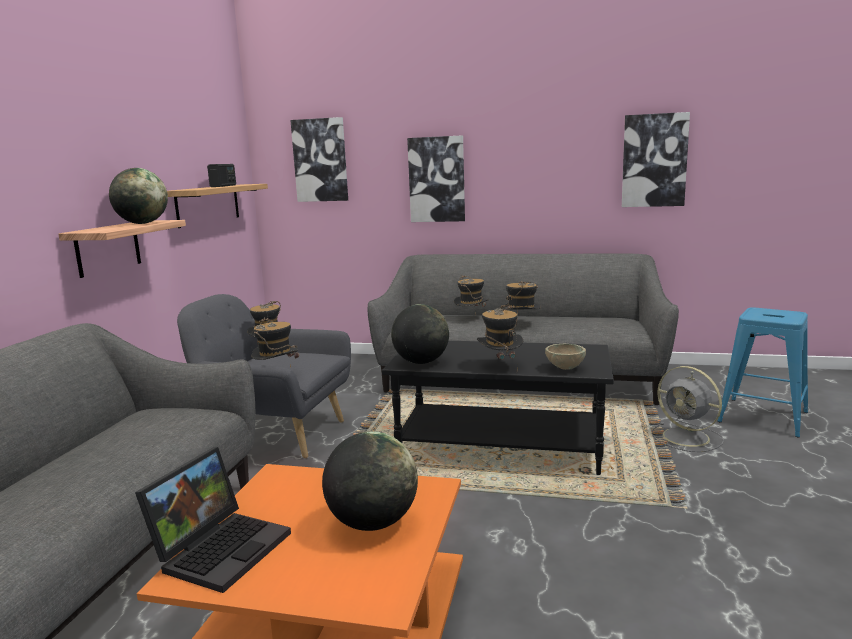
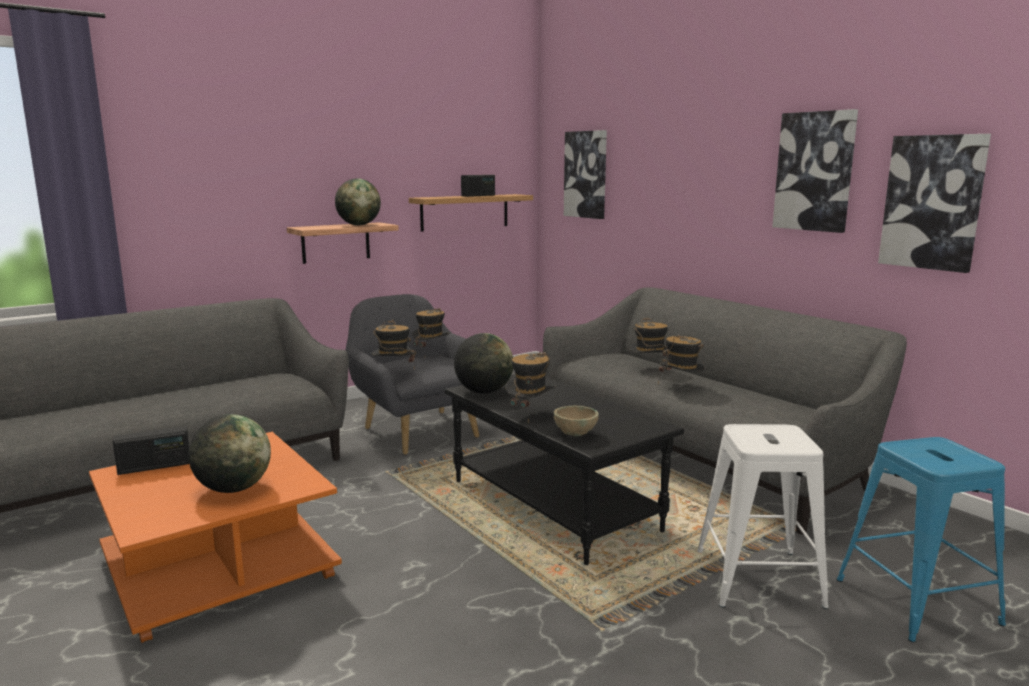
camera: 40 degrees right, 0 degrees up
(222, 547) = (155, 467): laptop -> radio
(437, 179) = (681, 204): picture -> picture (815, 171)
(688, 438) = (757, 578): grey fan -> white stool

